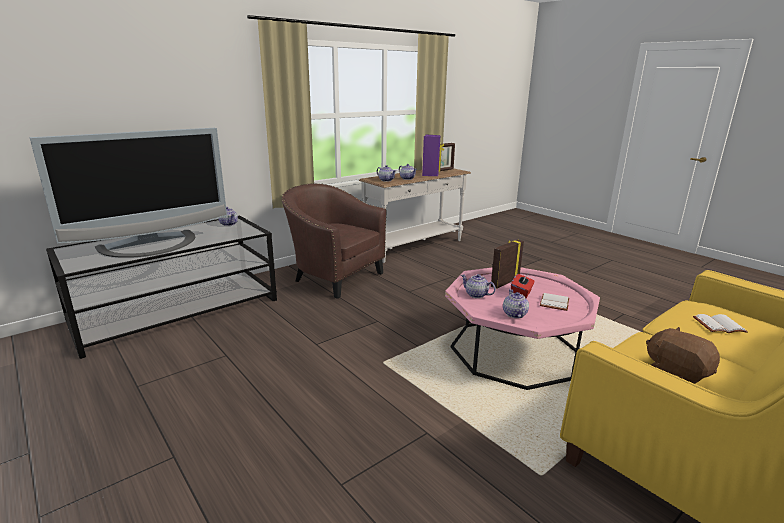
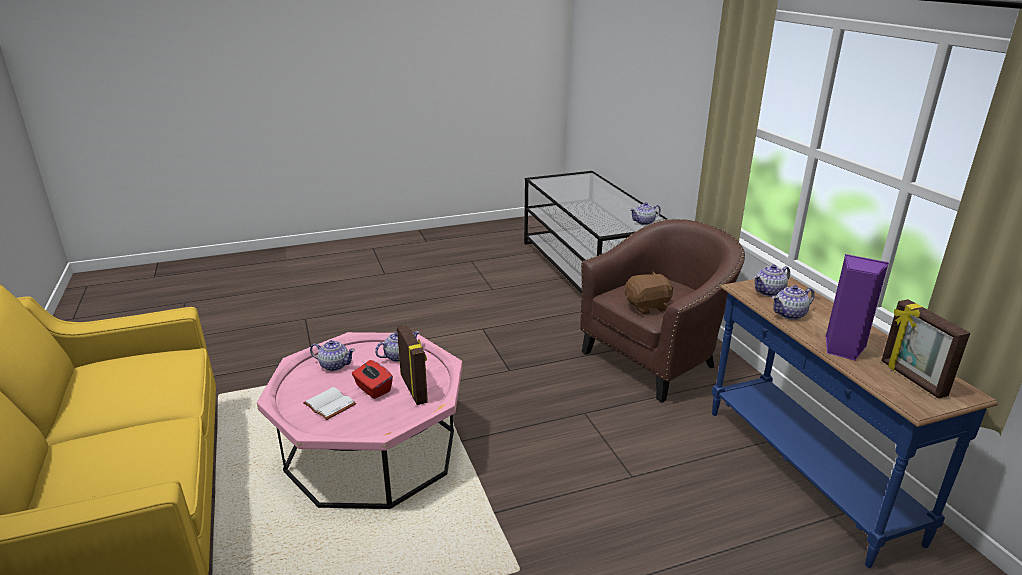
camera: 110 degrees right, 5 degrees up
(151, 245) = (582, 196): television -> none
(415, 247) = (804, 472): white console table -> blue console table
(677, 373) = (128, 371): brown plush toy -> brown plush toy (647, 307)
(719, 325) = (119, 457): white book -> none

